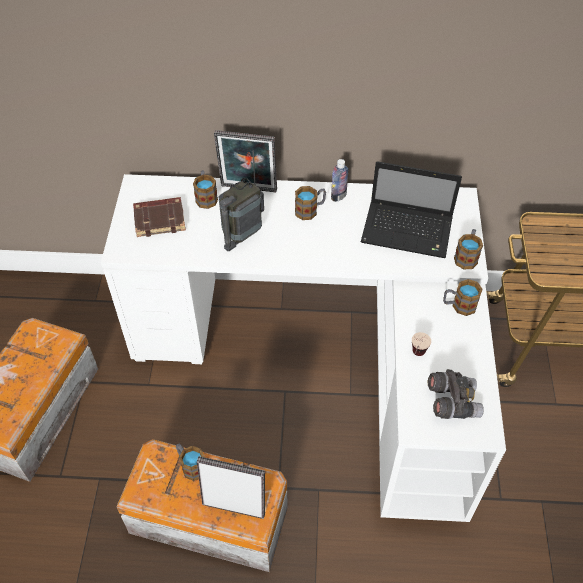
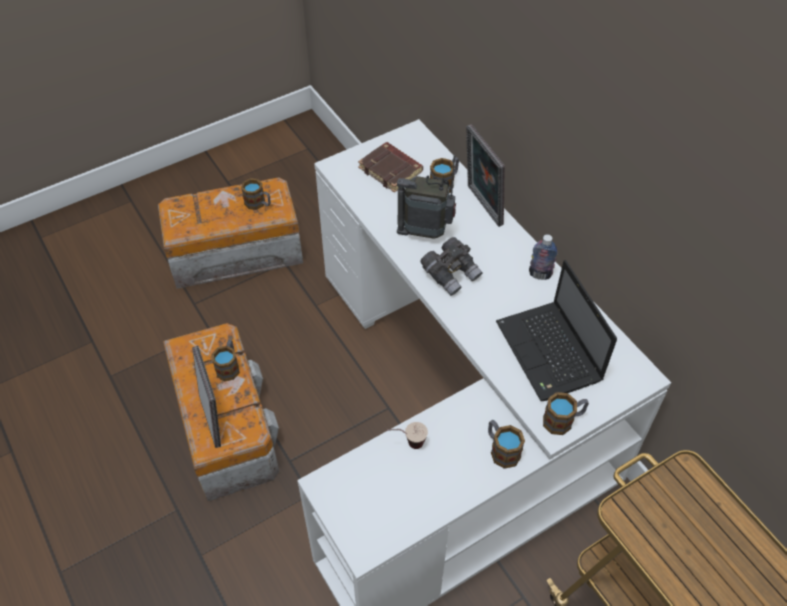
camera: 55 degrees right, 0 degrees up
(310, 210) = (501, 263): mug -> mug (258, 204)
(452, 402) = (377, 501): grey binoculars -> grey binoculars (451, 274)

